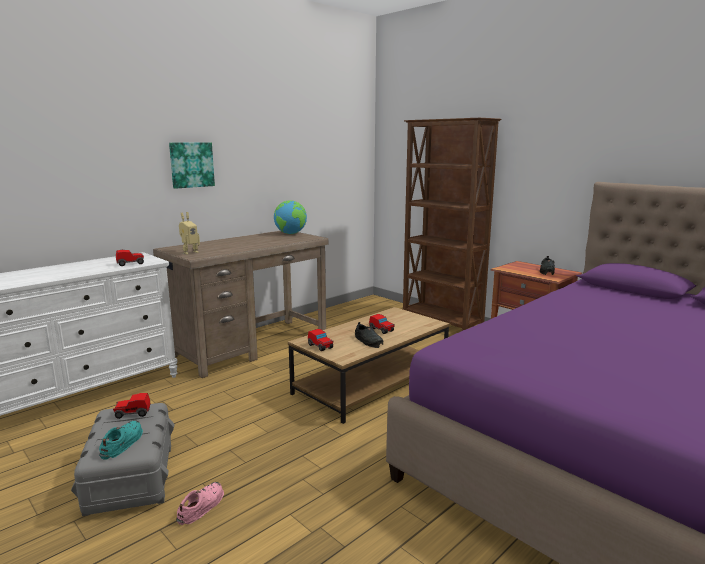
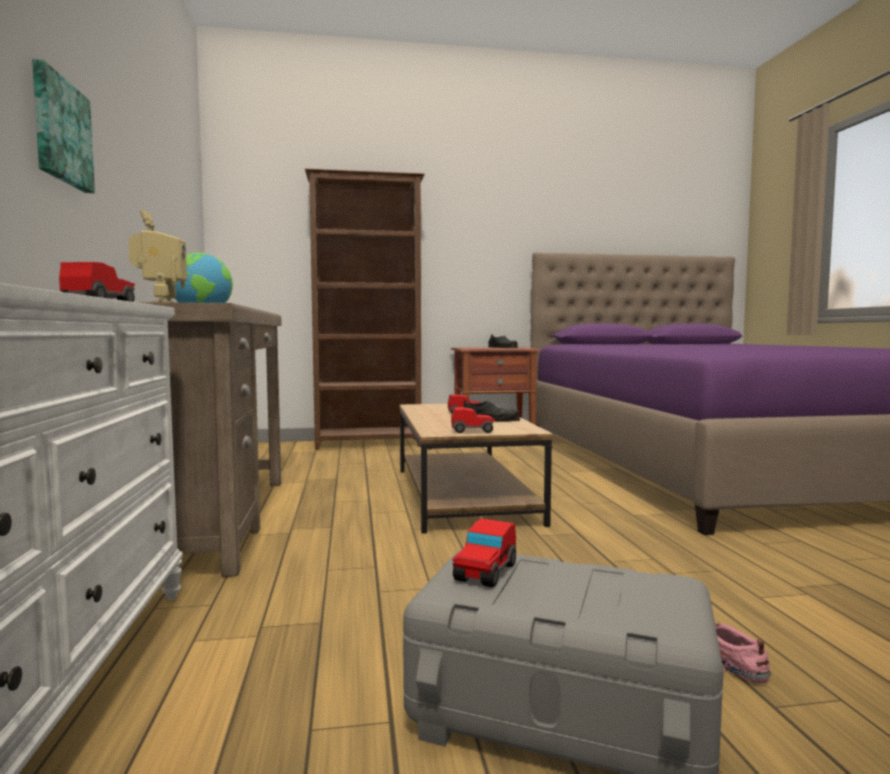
camera: 55 degrees left, 10 degrees down
(122, 443) = (621, 594): turquoise shoe -> none

